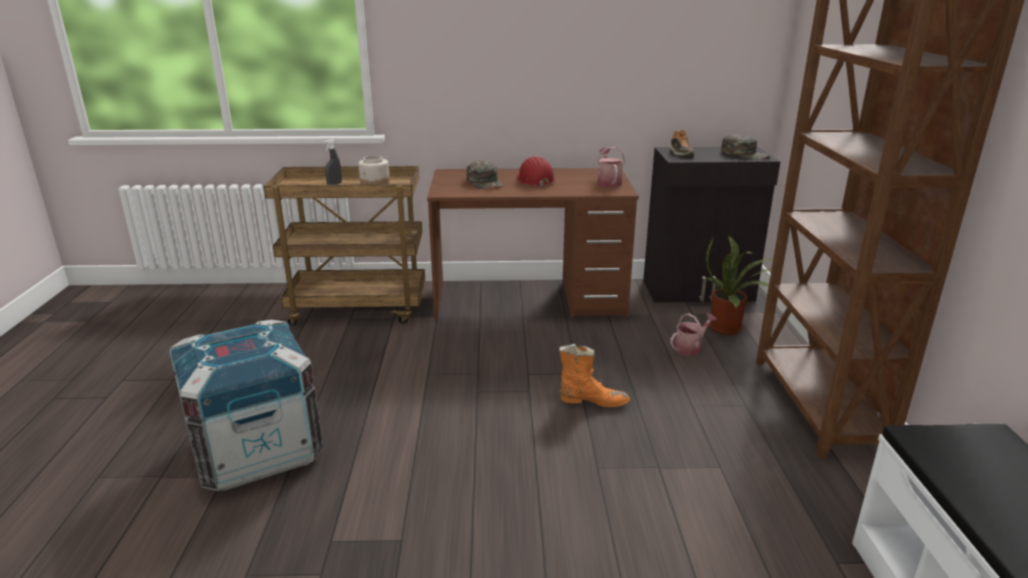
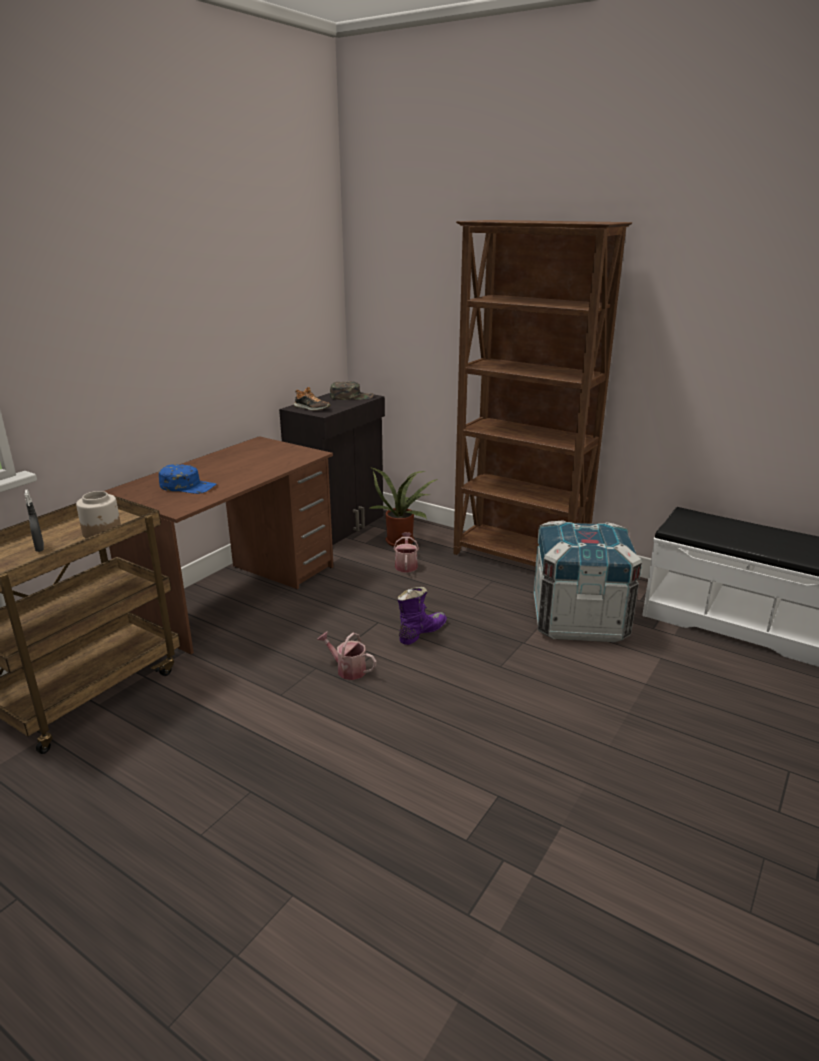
camera: 55 degrees left, 0 degrees up
(256, 451) = (274, 855): crate -> crate (579, 620)
(485, 182) = (188, 486): green cap -> blue cap
(535, 180) = (224, 469): red hard hat -> none
(592, 401) = (421, 632): orange boot -> purple boot
(608, 182) = (285, 450): watering can -> watering can (347, 669)

